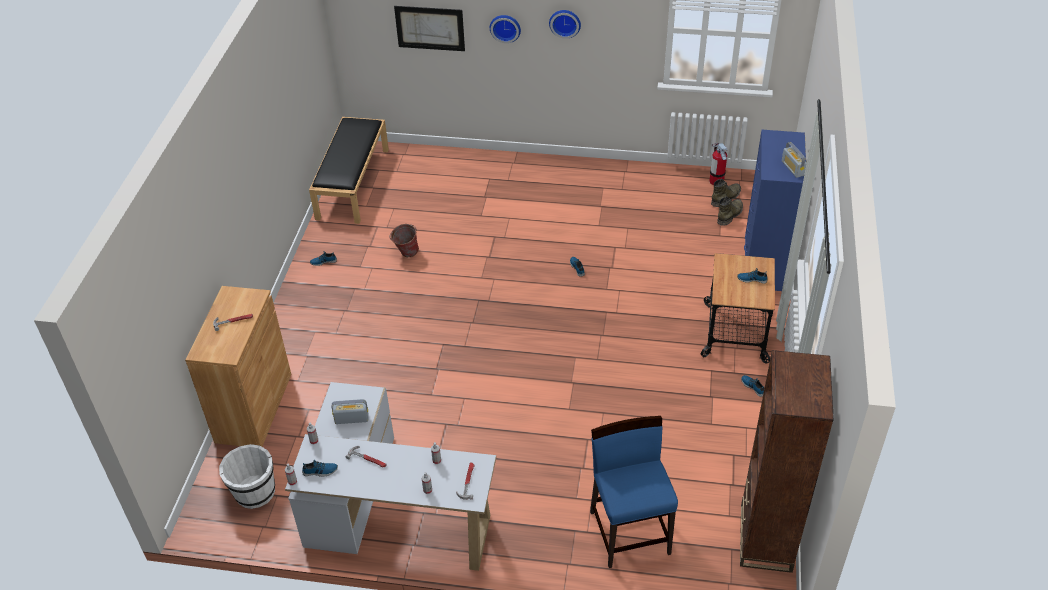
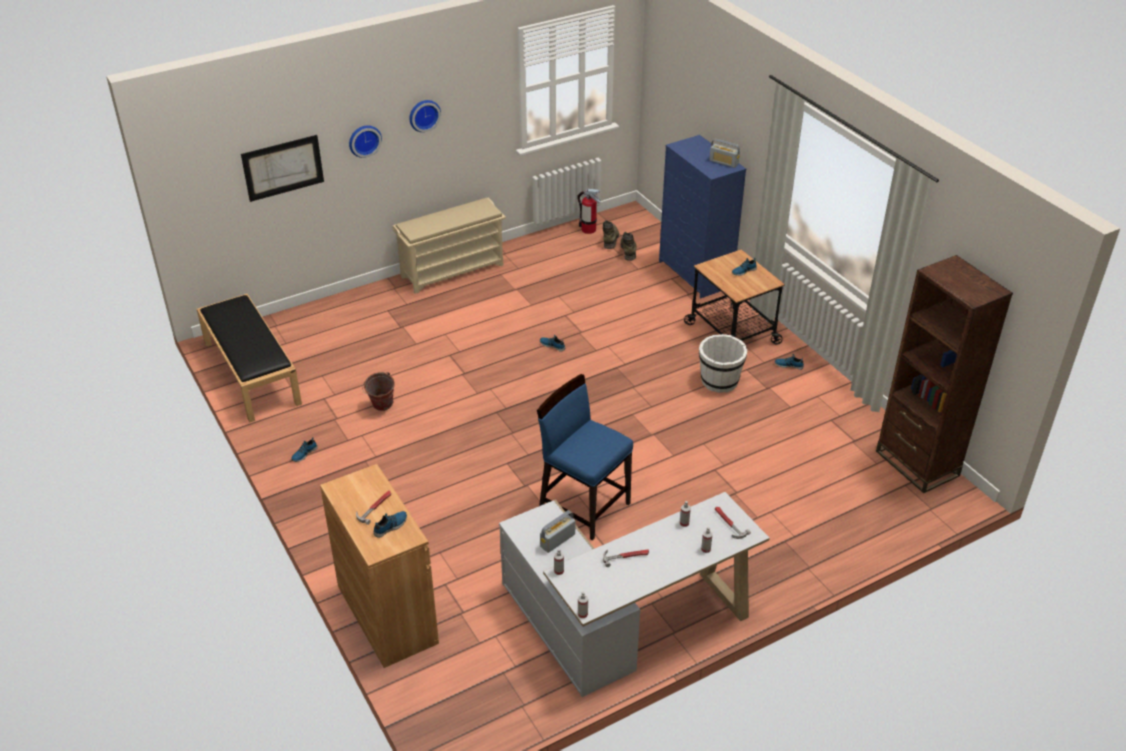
camera: 40 degrees left, 5 degrees down
(254, 492) = (478, 684): white bucket -> white bucket (719, 381)
(320, 471) = (596, 591): shoe -> shoe (391, 526)
(570, 167) = (453, 270): none -> beige shoe rack
(630, 531) = (824, 516): blue chair -> blue chair (584, 505)

